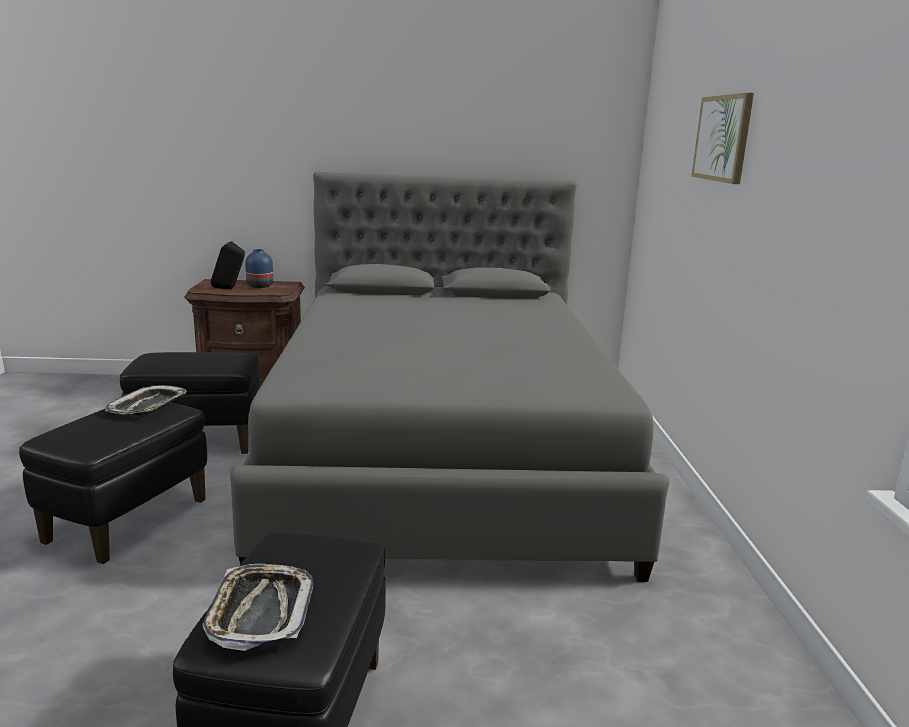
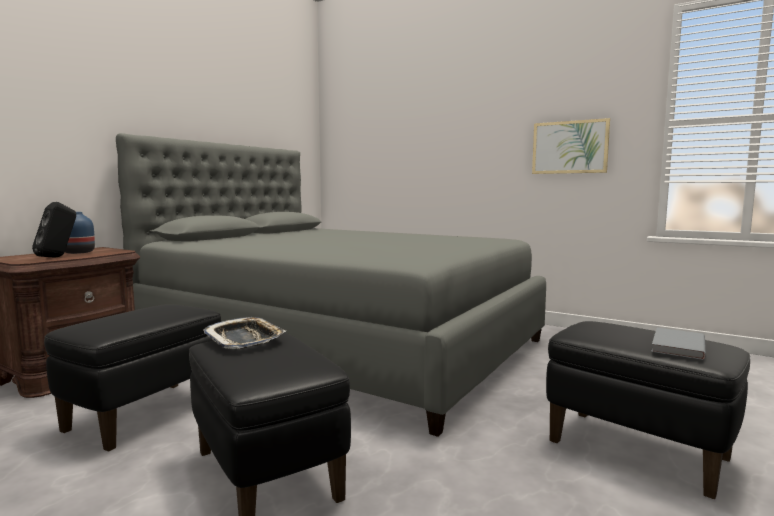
camera: 55 degrees left, 10 degrees down
(260, 612) = (676, 346): tray -> grey book
(723, 138) = (441, 112): picture -> picture (570, 147)

